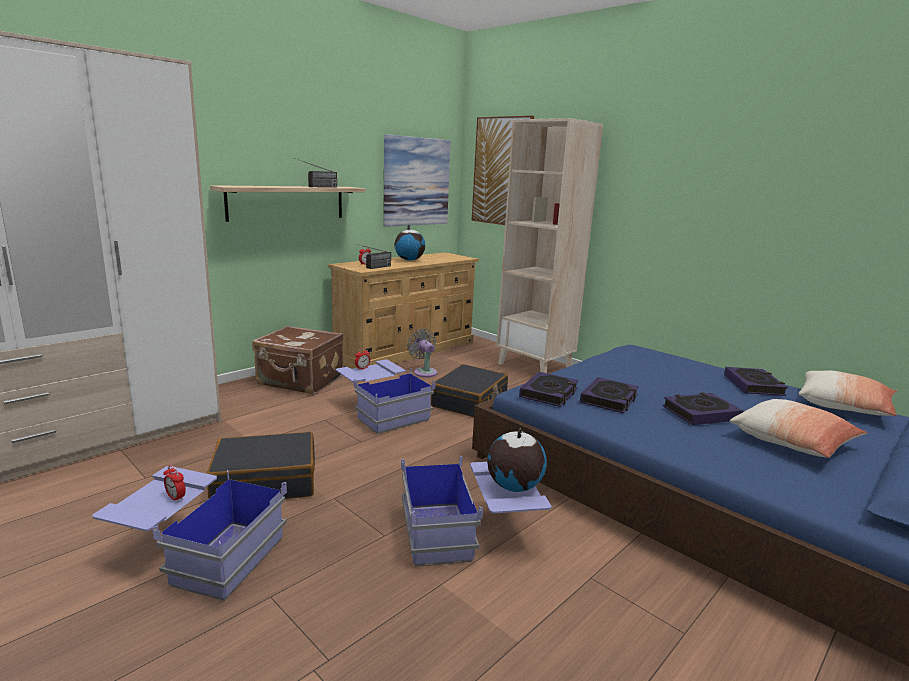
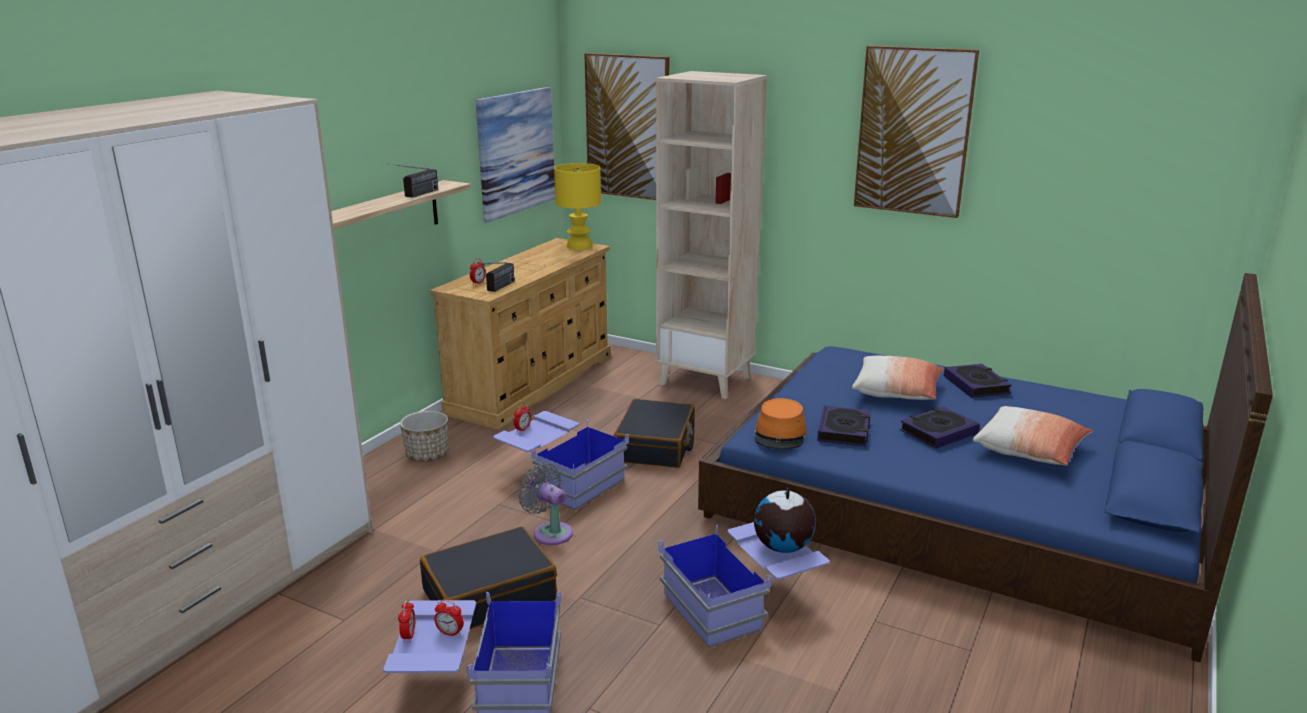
camera: 15 degrees left, 5 degrees up
(143, 493) = (408, 635): none -> alarm clock
(300, 381) = (427, 455): brown suitcase -> planter
(409, 260) = (526, 264): globe -> none
(424, 372) = (575, 413): grey fan -> grey fan (550, 532)
(457, 256) = (579, 246): none -> yellow table lamp
(549, 393) = (780, 435): book -> orange hat
(721, 165) = (913, 131): none -> picture
(843, 406) = (1064, 397): pillow -> pillow (897, 392)

